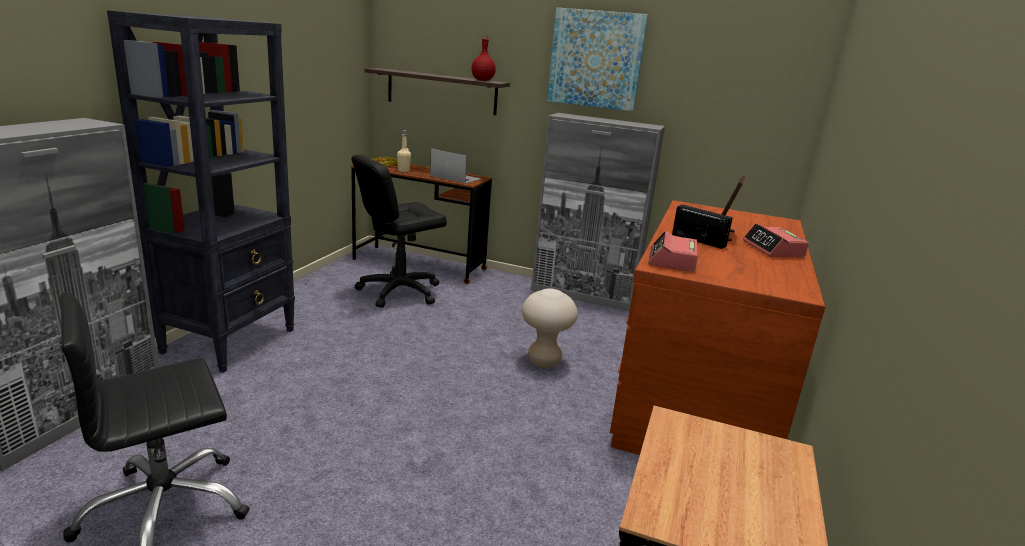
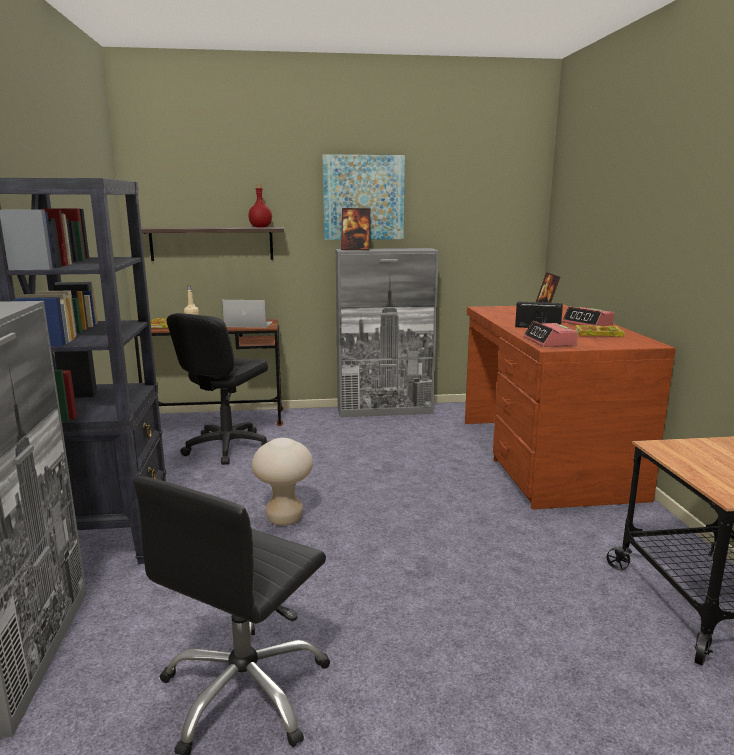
camera: 25 degrees left, 5 degrees down
(544, 361) = (415, 466): beige stool -> beige stool (284, 518)
(573, 116) = (355, 249): none -> picture frame
(756, 264) = (597, 334): none -> book

